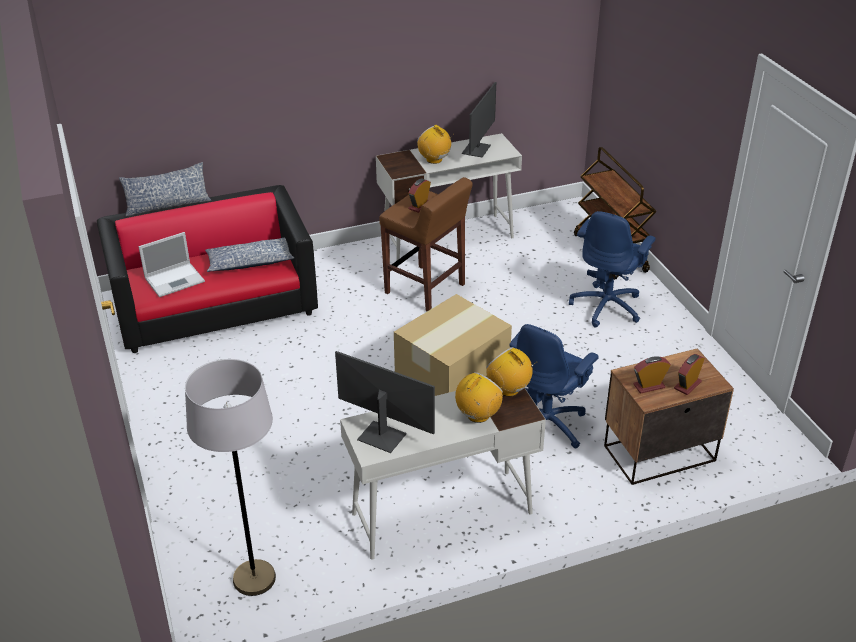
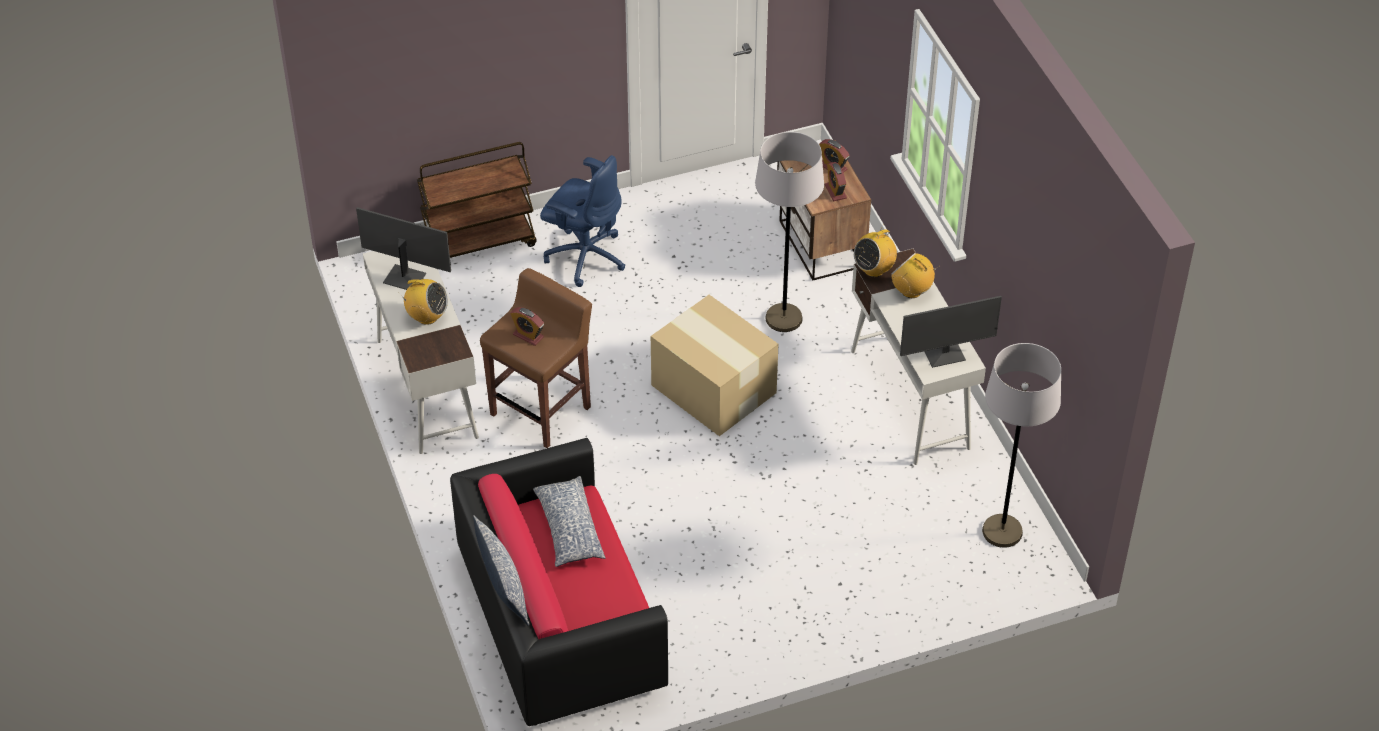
camera: 90 degrees left, 10 degrees up
(175, 279) = (604, 598): laptop -> none
(382, 436) = (944, 354): monitor -> monitor turned 135 degrees counterclockwise
(434, 159) = (427, 317): radio -> radio turned 120 degrees counterclockwise
(546, 425) = (784, 319): blue office chair -> grey floor lamp

